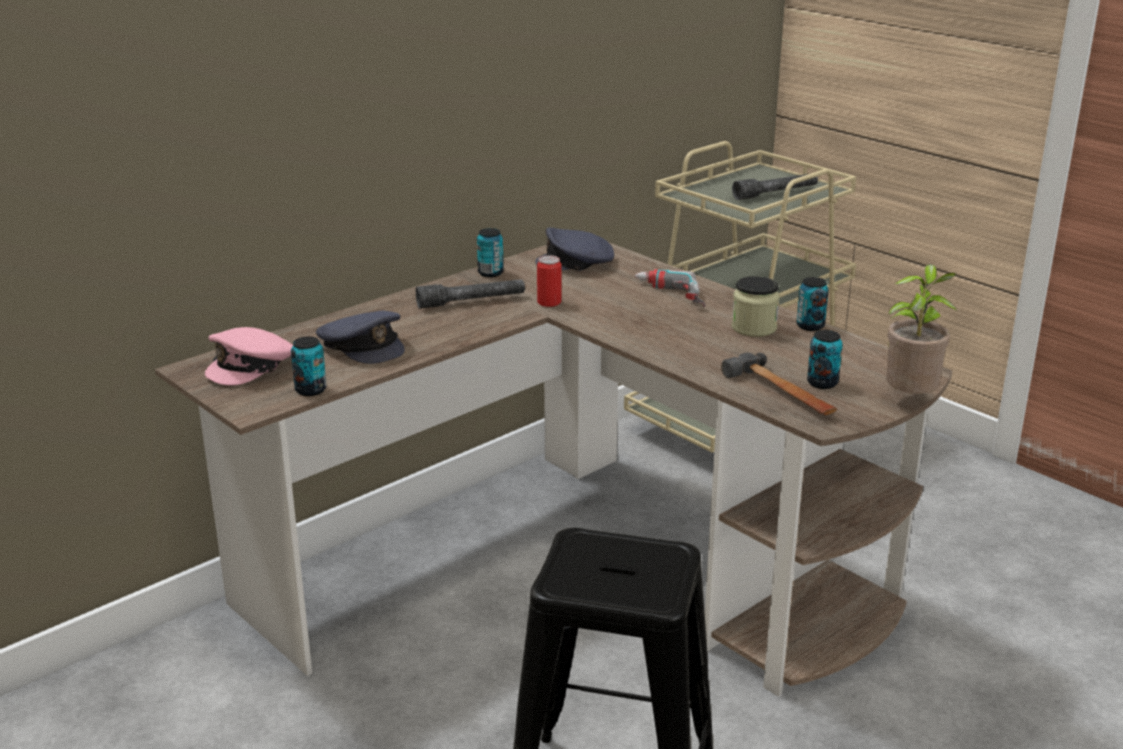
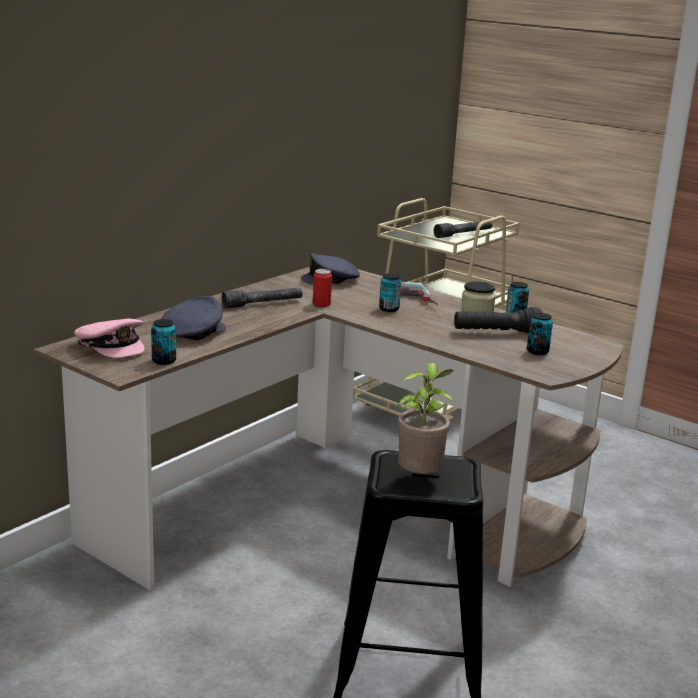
camera: 10 degrees left, 5 degrees down
(252, 366) = (112, 345): pink cap -> pink cap turned 75 degrees counterclockwise
(363, 346) = (193, 332): grey cap -> grey cap turned 90 degrees counterclockwise
(490, 273) = (269, 286): can -> can (389, 309)
(774, 352) = (496, 333): none -> black flashlight
(781, 393) = (511, 358): hammer -> none
(910, 400) = (602, 361): potted plant -> potted plant (420, 479)

